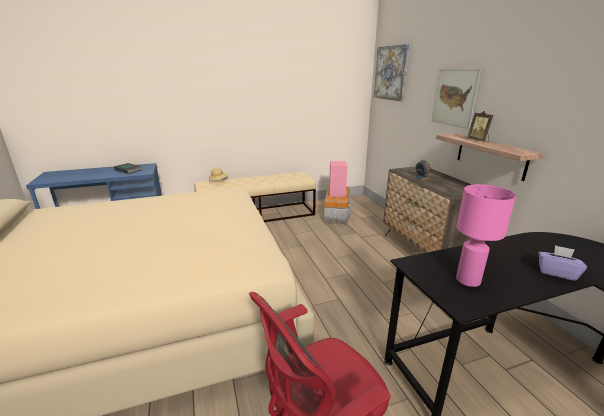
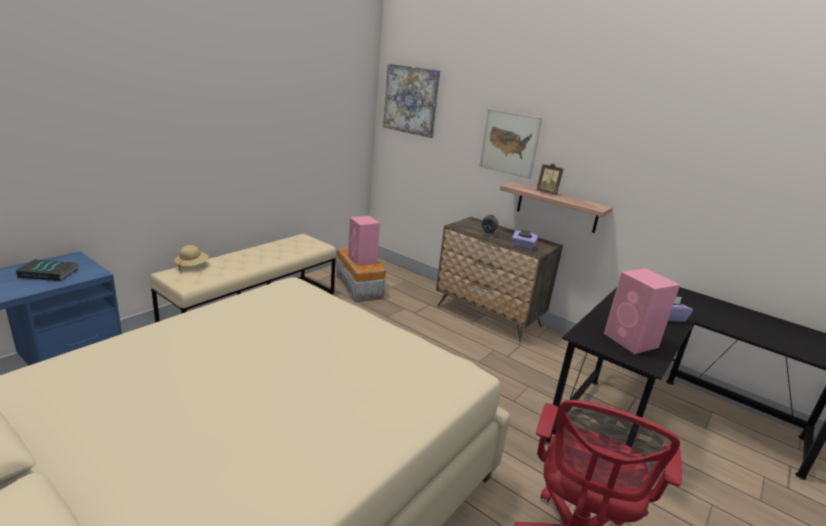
camera: 35 degrees left, 0 degrees up
(444, 189) = (522, 246): none -> purple tissue box
(468, 281) = (631, 341): pink table lamp -> pink speaker

